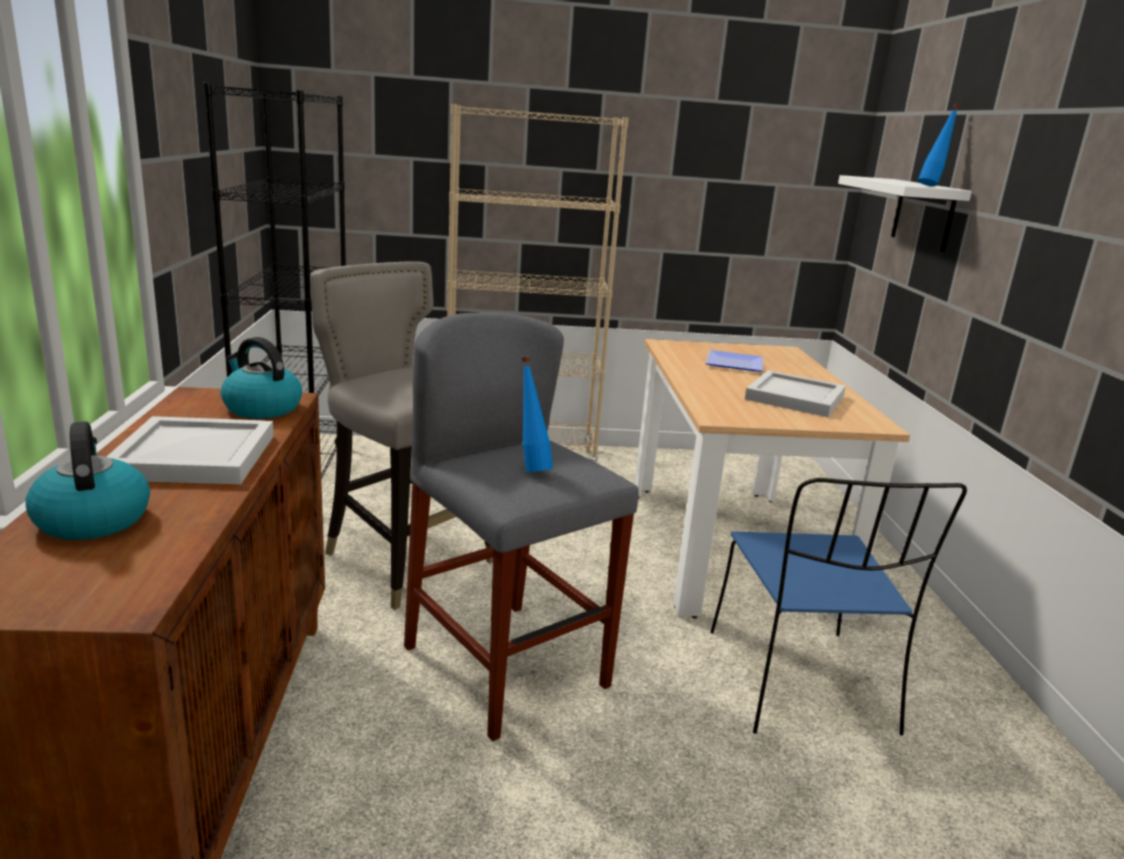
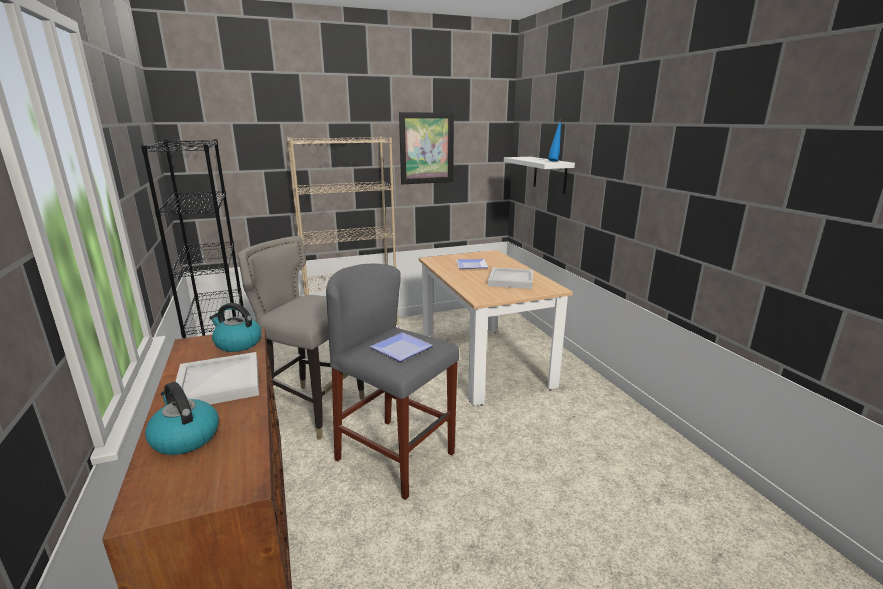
camera: 15 degrees left, 0 degrees up
(531, 468) = (401, 348): blue bottle -> plate
(699, 148) = (426, 148): none -> picture
(801, 684) = (545, 427): blue chair -> none

